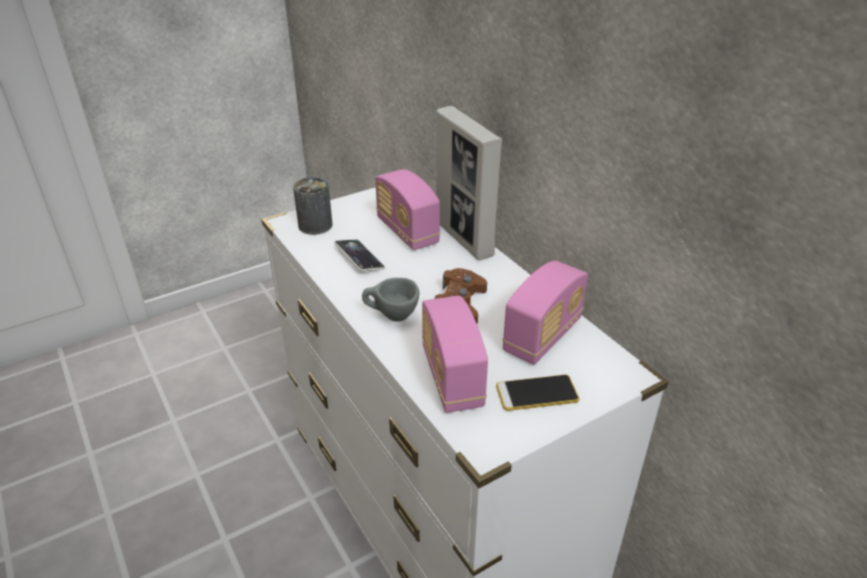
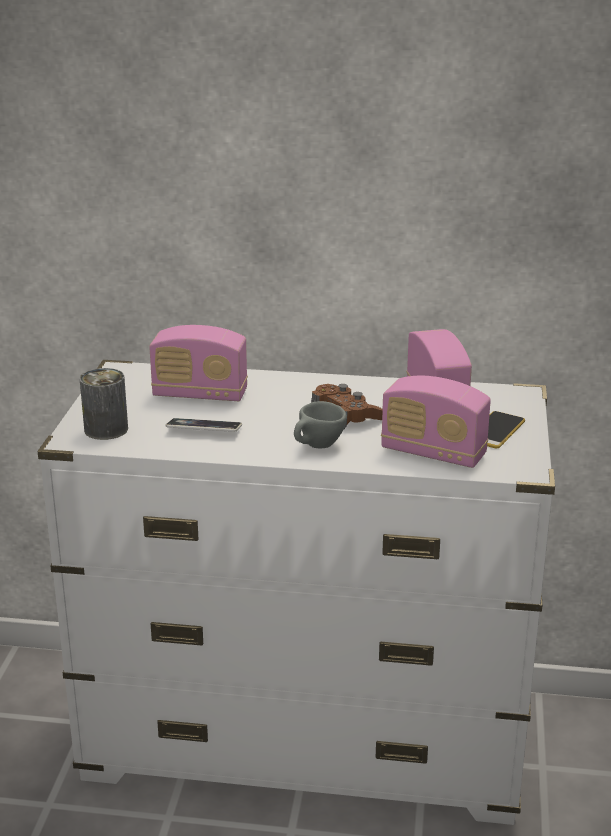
camera: 50 degrees left, 10 degrees down
(464, 239) = (257, 377): picture frame -> none

